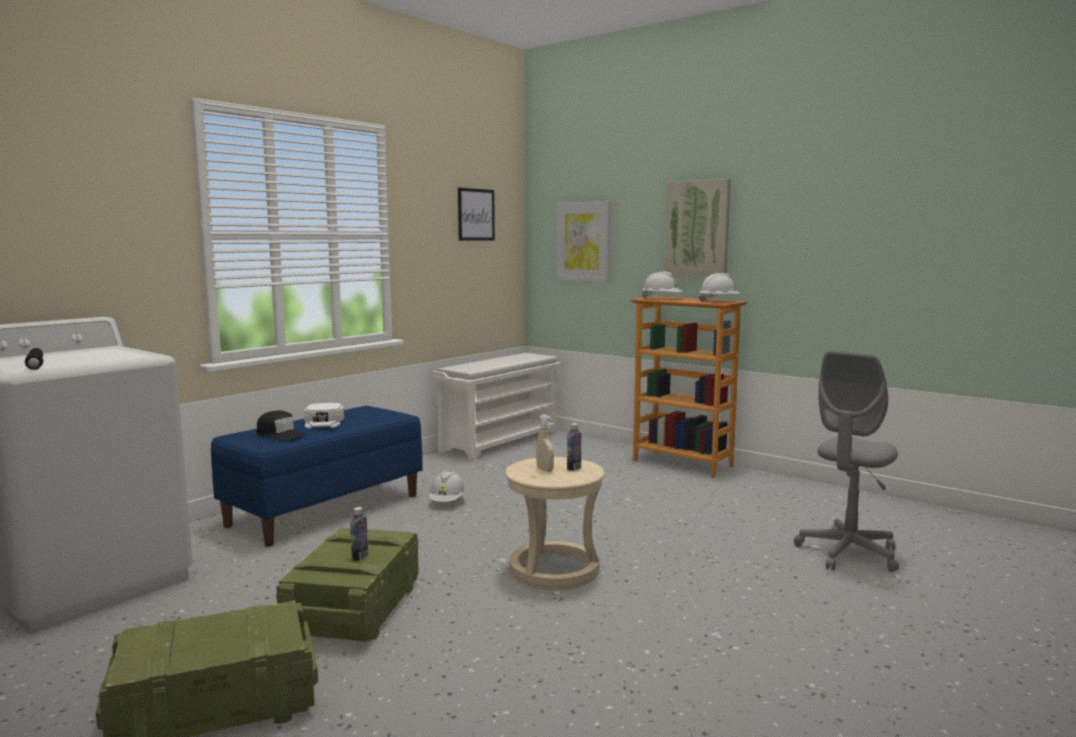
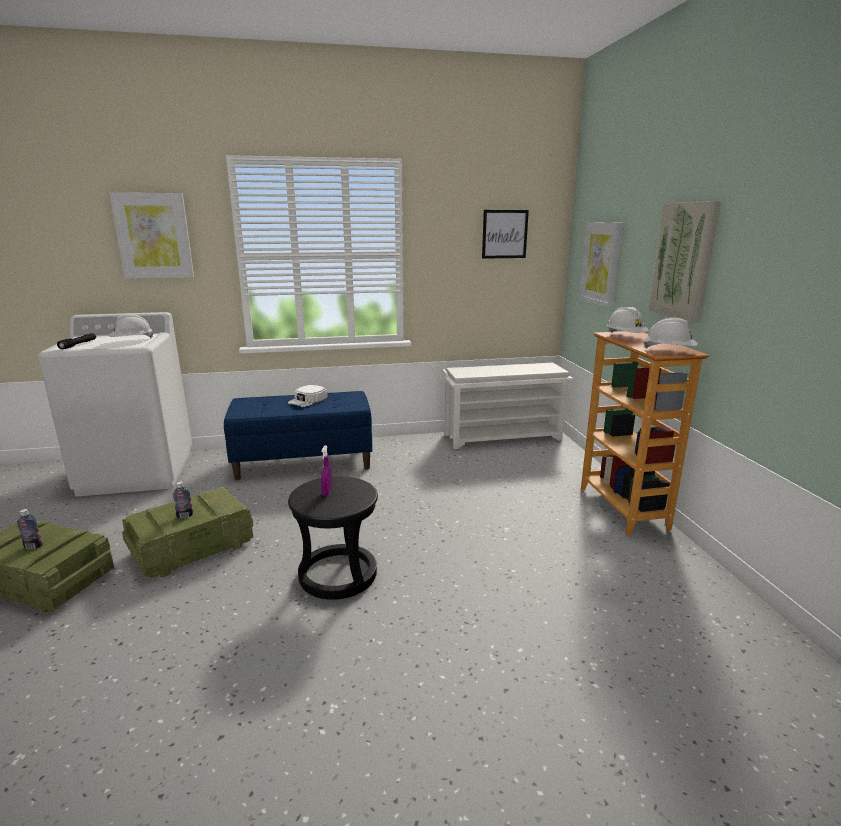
camera: 40 degrees right, 10 degrees up
(84, 201) = (153, 236): none -> picture
(280, 434) = (265, 405): black cap -> none
(447, 502) = (377, 482): white hard hat -> white hard hat (132, 341)
(545, 470) = (327, 492): beige spray bottle -> purple spray bottle
(554, 569) = (338, 574): beige stool -> black stool
(574, 468) = (348, 499): bottle -> bottle (33, 546)
(848, 554) = (612, 694): grey office chair -> none

